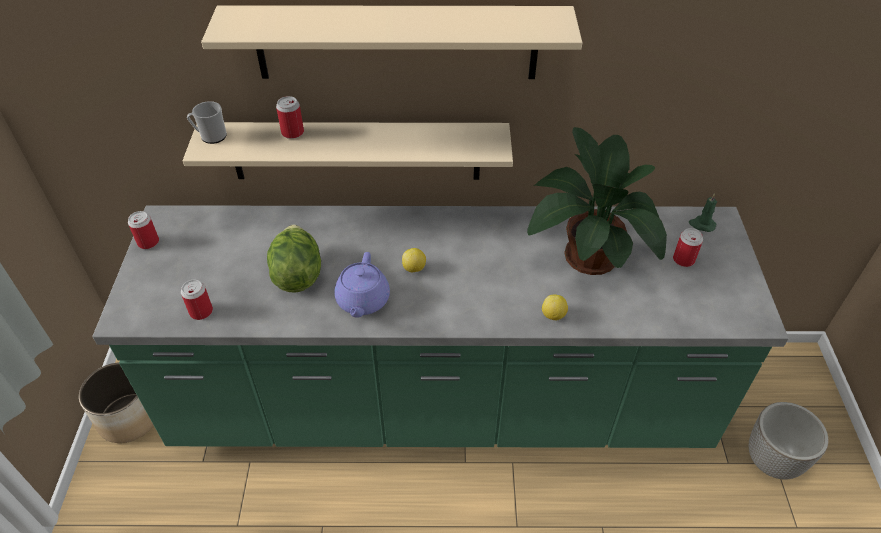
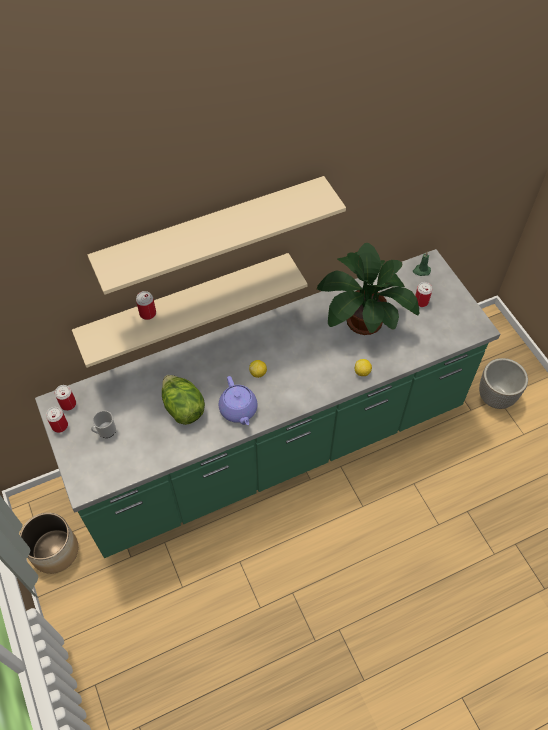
camera: 25 degrees left, 10 degrees up
(201, 311) = (136, 461): can -> can (68, 404)
(210, 136) = (91, 338): mug -> mug (105, 431)

